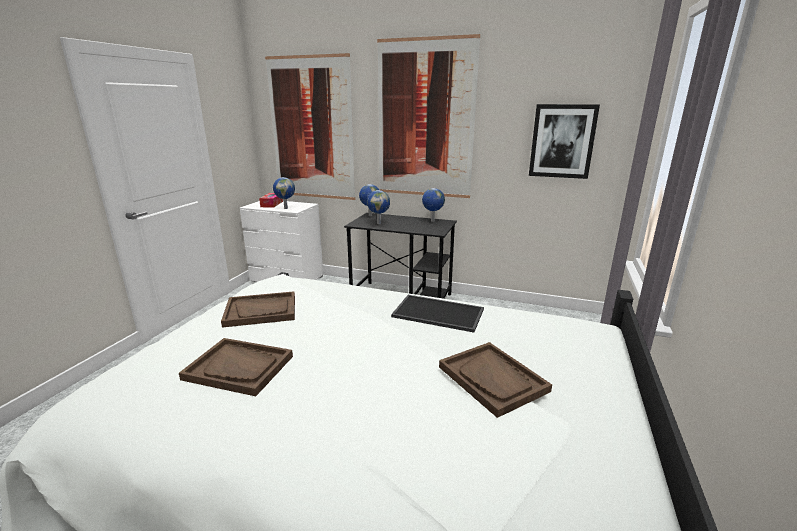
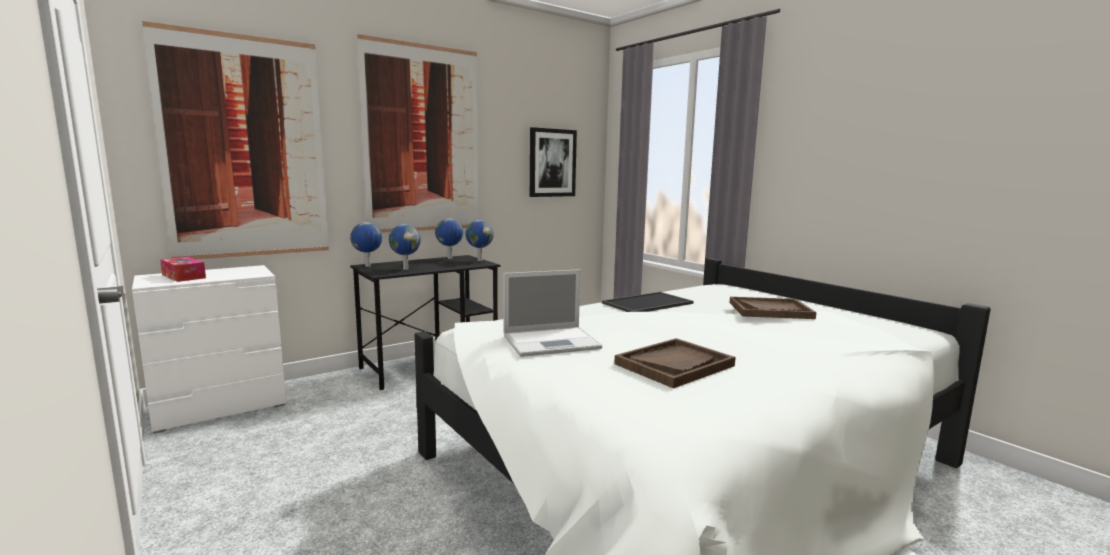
camera: 55 degrees left, 10 degrees down
(261, 311) = (552, 342): brown tray -> laptop
(286, 208) = (234, 275): globe -> globe (479, 260)

